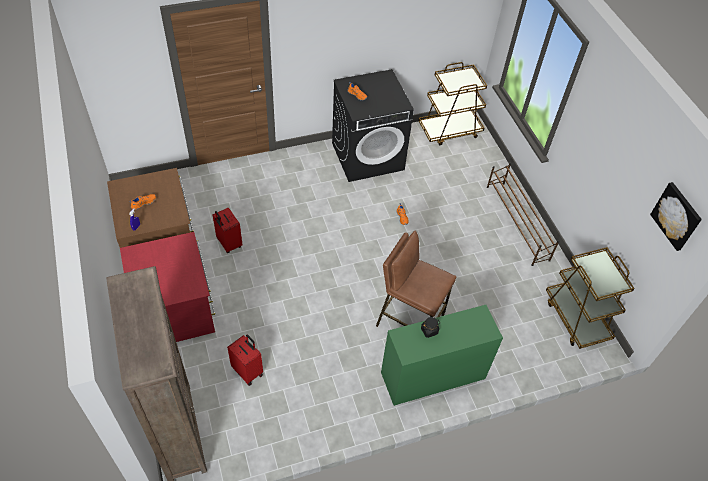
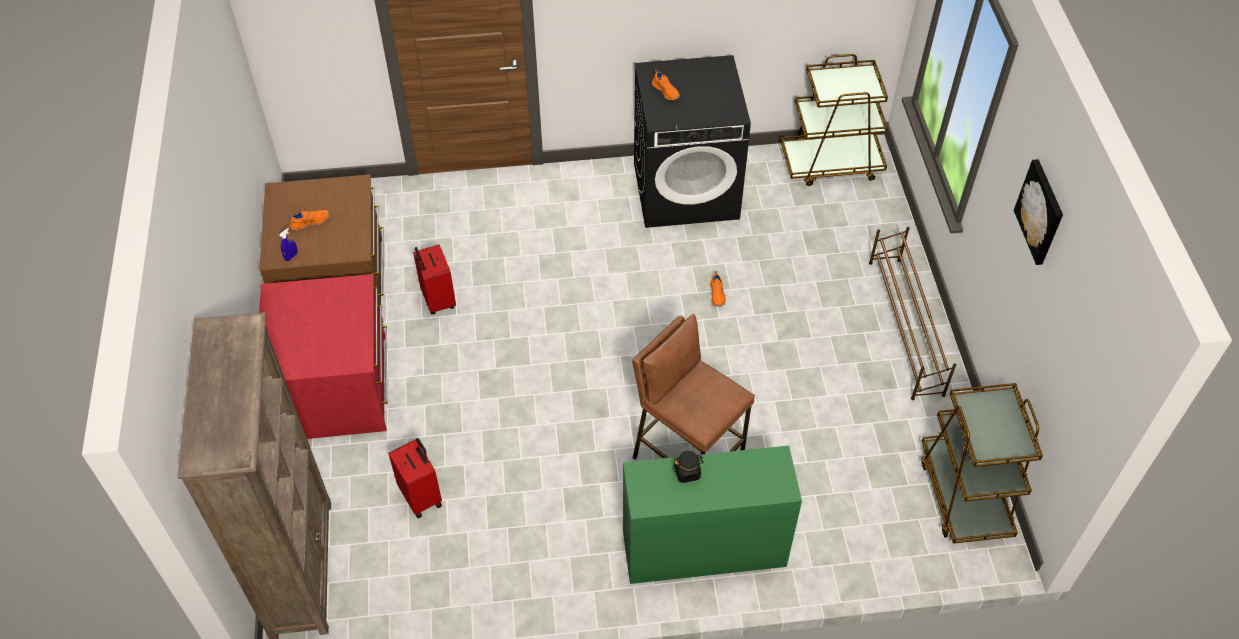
camera: 15 degrees right, 0 degrees up
(677, 216) = (1101, 343): picture -> picture (1041, 212)

